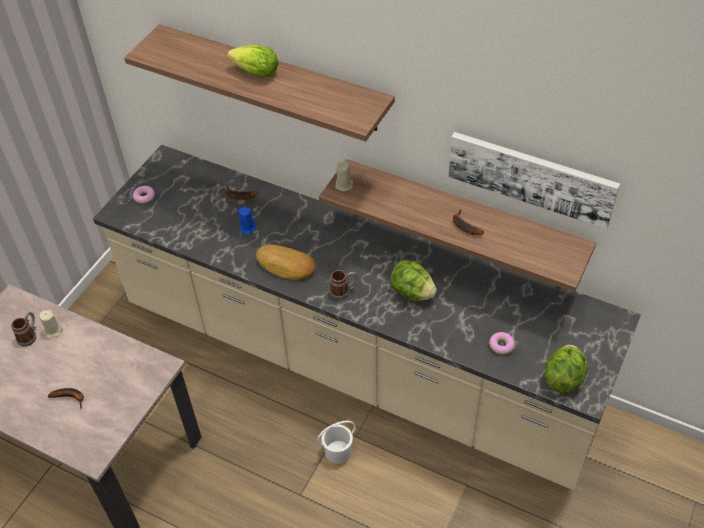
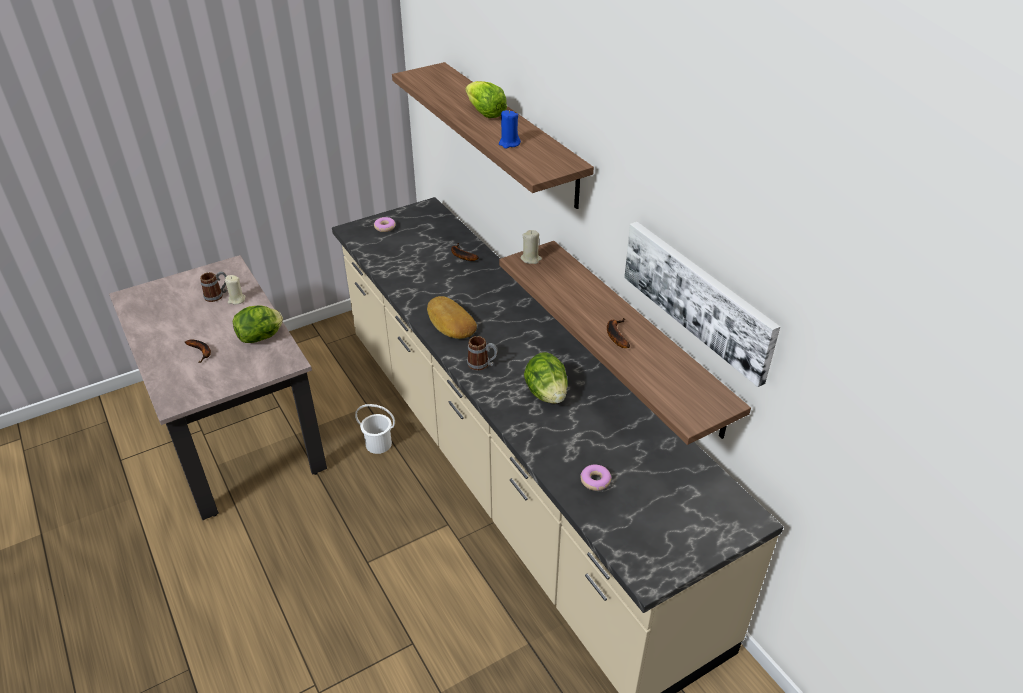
camera: 30 degrees right, 10 degrees down
(247, 228) = (445, 282): blue candle -> blue candle (509, 143)
(338, 452) = (431, 544): white bucket -> white bucket (378, 444)
(563, 377) = (637, 544): lettuce -> lettuce (261, 337)

